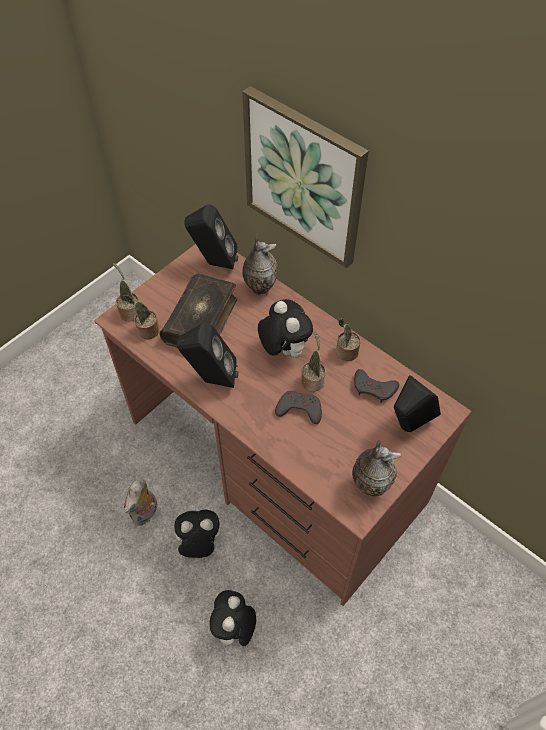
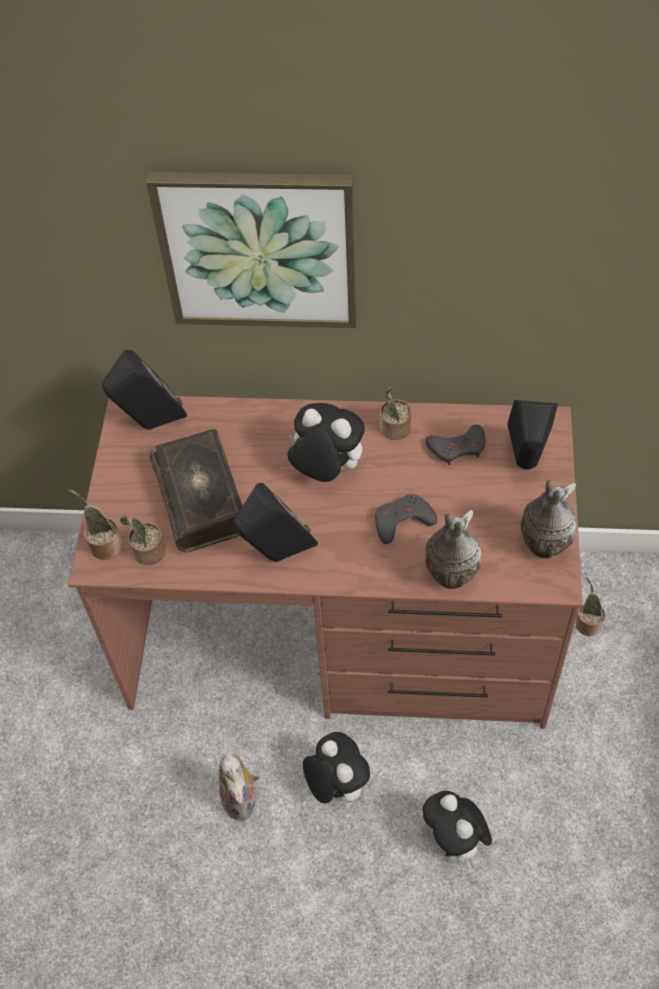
camera: 35 degrees left, 0 degrees up
(199, 544) = (336, 785): plush toy -> plush toy turned 105 degrees clockwise
(259, 288) = (233, 419): vase -> vase (449, 577)
(312, 380) = (387, 482): potted plant -> potted plant (587, 623)

